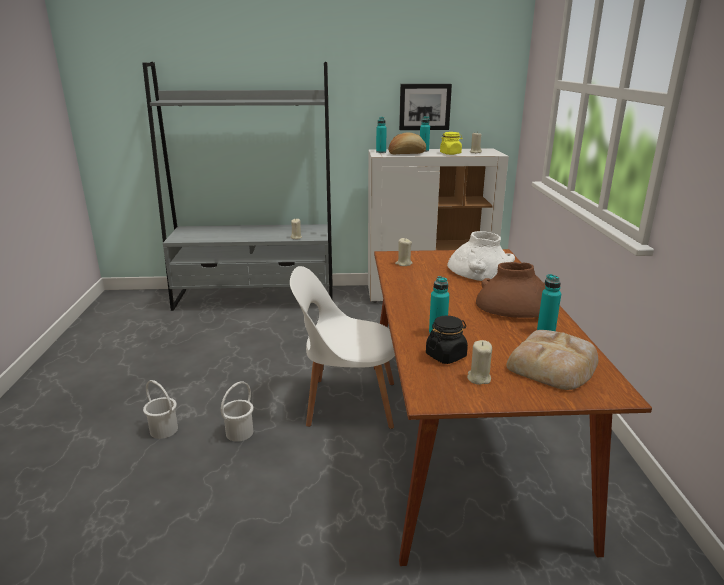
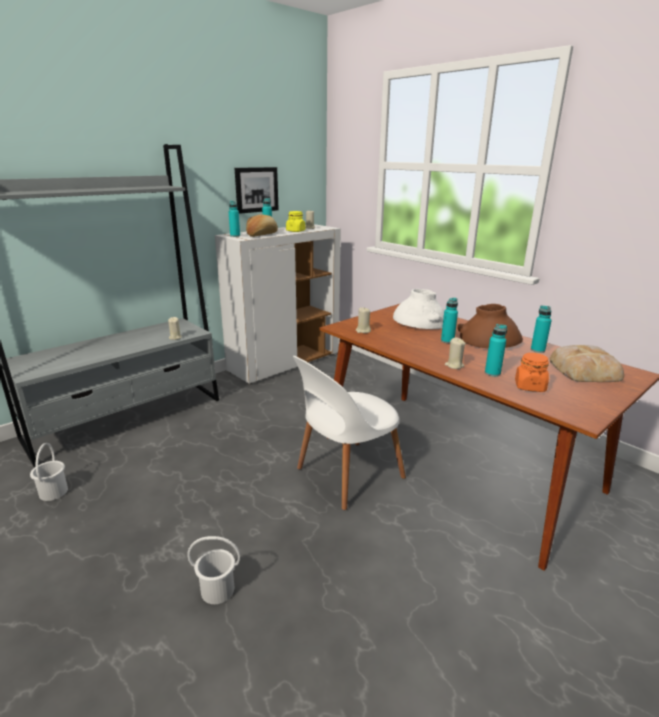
camera: 40 degrees left, 0 degrees up
(239, 432) = (296, 548): white bucket -> white bucket (53, 492)
(446, 355) = (529, 386): black jar -> orange jar
(464, 294) = (447, 341): none -> turquoise bottle
(478, 378) = (574, 393): beige candle -> beige candle (454, 365)

